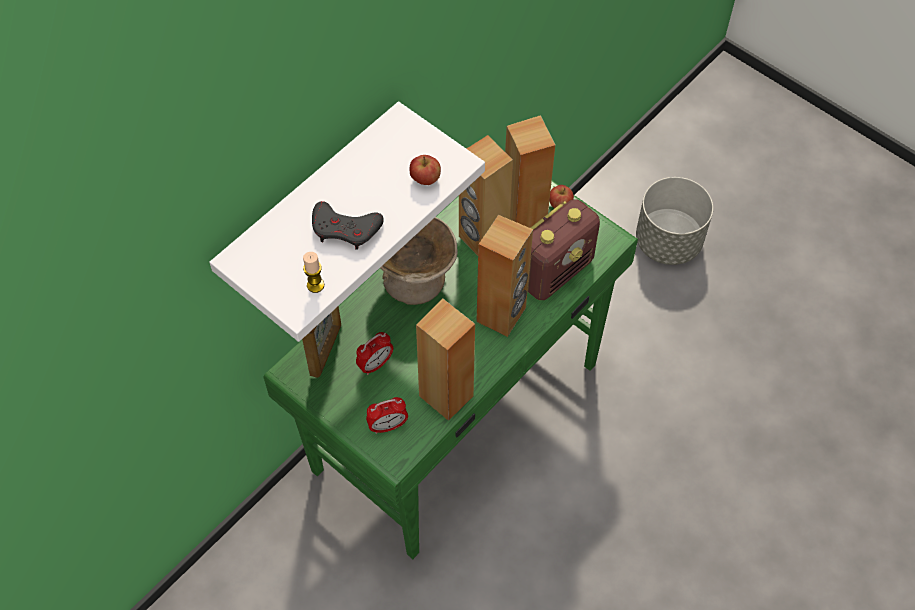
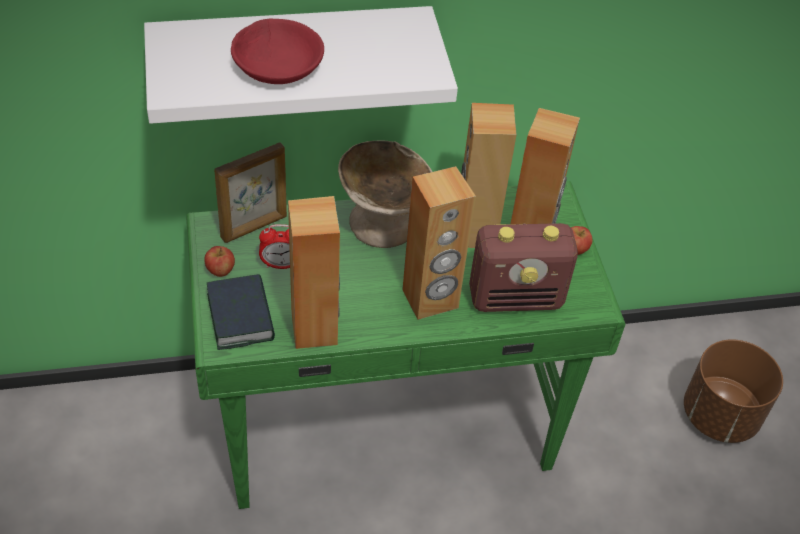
camera: 35 degrees right, 10 degrees down
(315, 285) = (204, 86): candle -> none
(345, 229) = (277, 63): grey game controller -> red bowl
(388, 426) = (241, 317): alarm clock -> book
(425, 179) = (388, 69): apple -> apple (220, 270)
(667, 242) = (719, 415): grey planter -> brown planter

